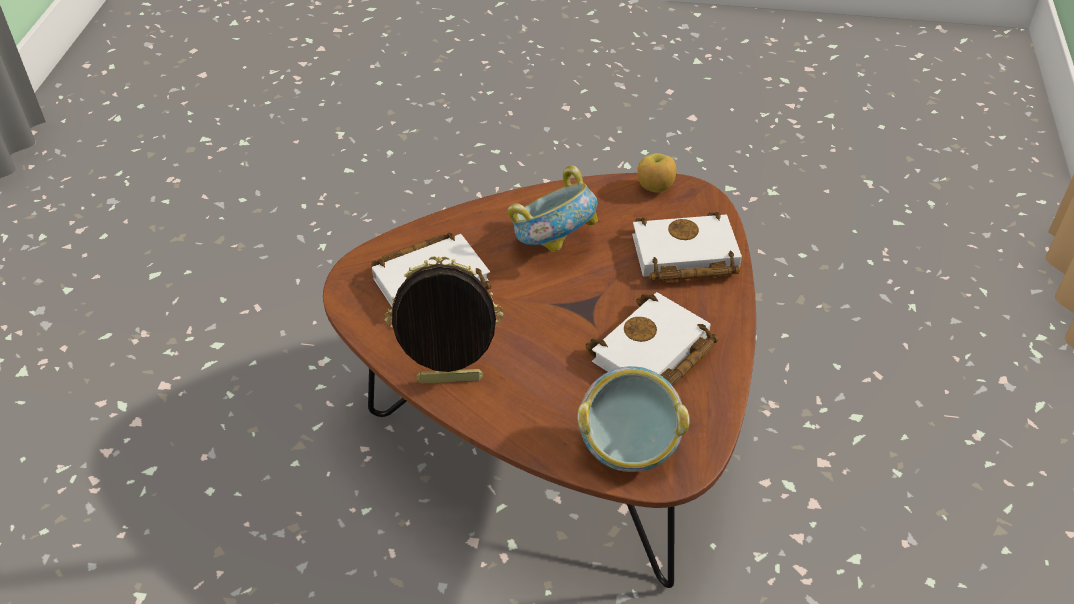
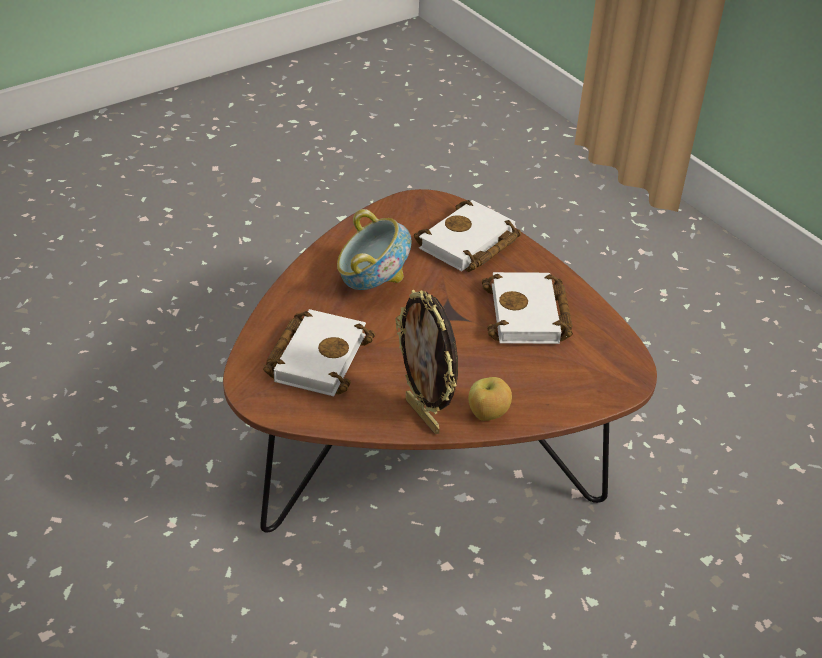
camera: 45 degrees left, 5 degrees down
(449, 382) = (424, 415): picture frame -> picture frame turned 75 degrees counterclockwise
(628, 450) = (589, 382): bowl -> none
(654, 188) = (392, 210): apple -> apple (487, 415)

